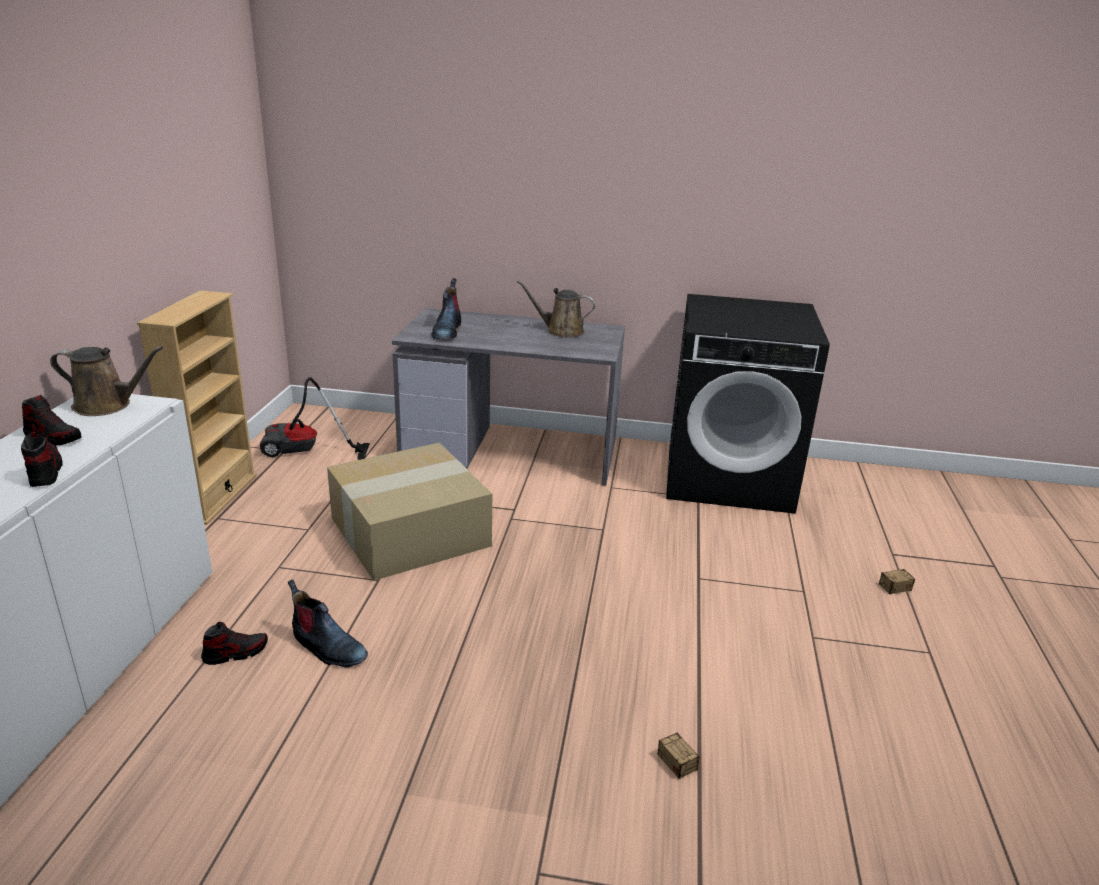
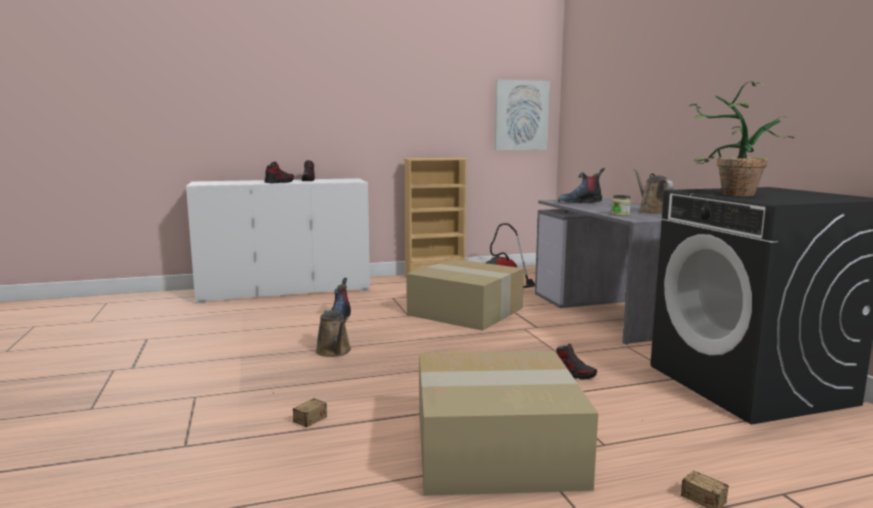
camera: 65 degrees right, 15 degrees down
(107, 405) = (346, 179): brown watering can -> brown watering can (334, 352)
(235, 653) = (317, 307): shoe -> shoe (573, 374)
(238, 193) = (521, 115): none -> picture
(564, 349) = (620, 214): none -> jar
(747, 328) = (729, 194): none -> potted plant
(789, 648) = (498, 447): none -> cardboard box

